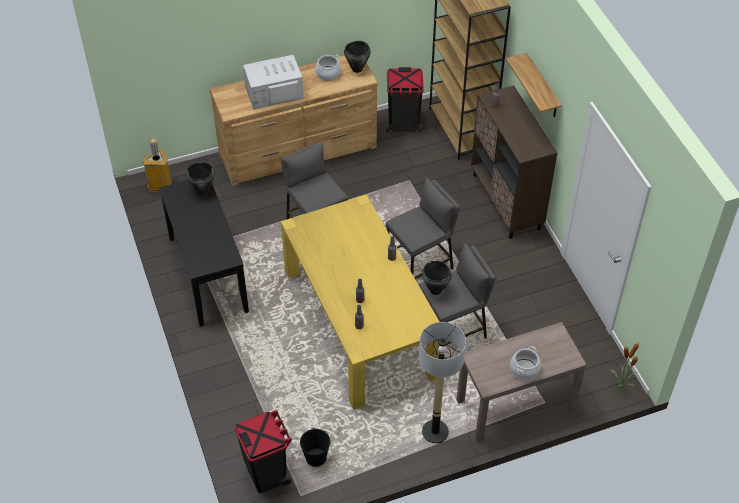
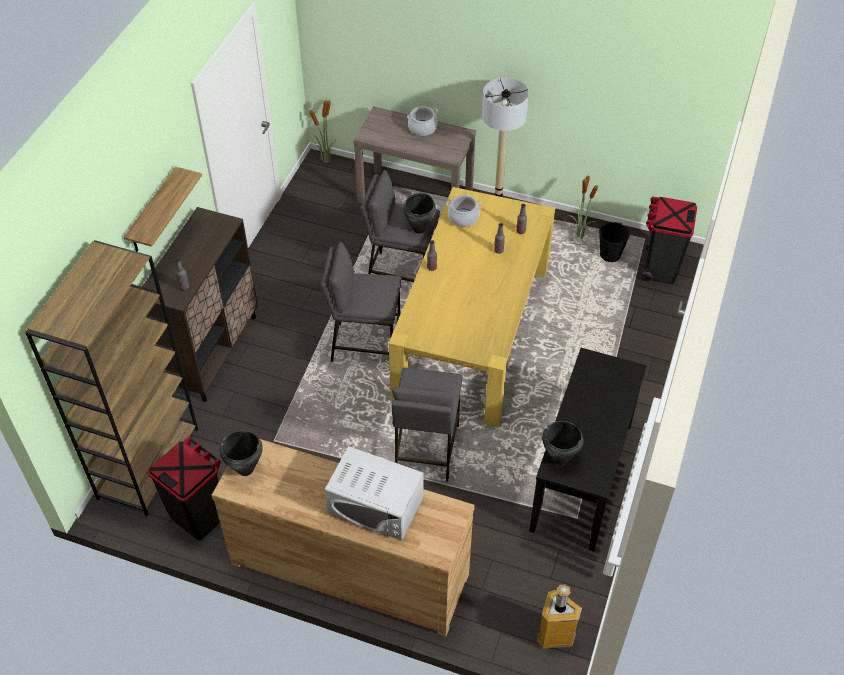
camera: 140 degrees left, 0 degrees up
(328, 73) = (285, 487): cooking pot -> cooking pot (463, 218)
(355, 460) = (579, 235): none -> potted plant

